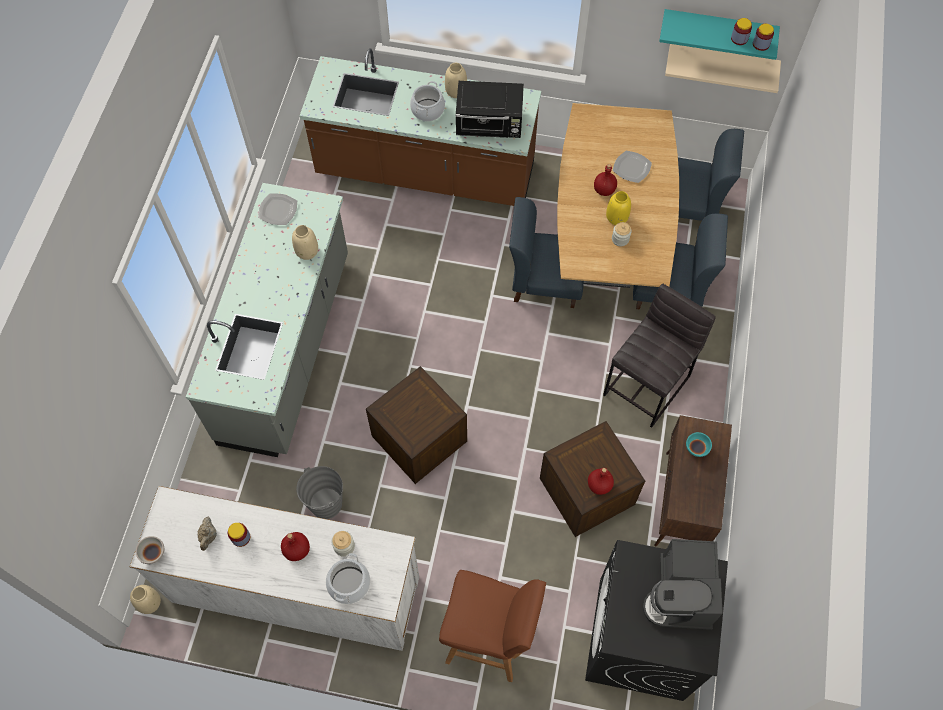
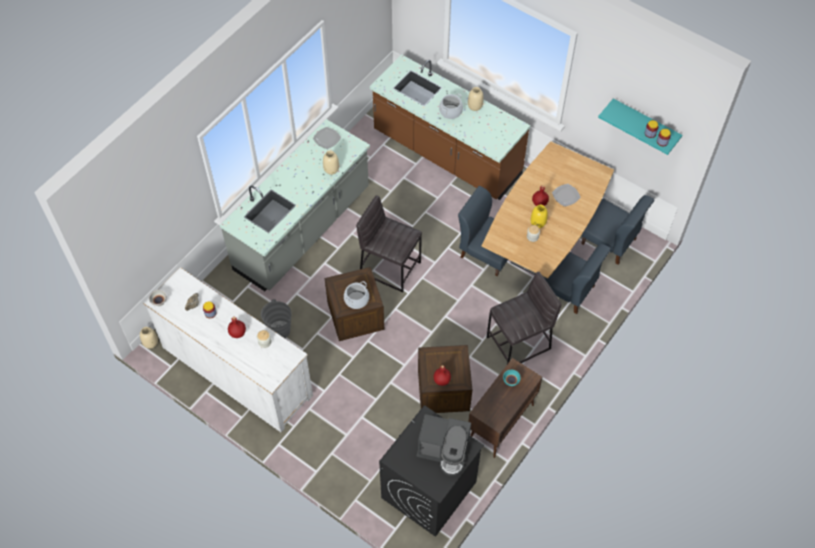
camera: 25 degrees right, 5 degrees down
(349, 584) = (256, 363): cooking pot -> cooking pot (356, 299)
(430, 352) = (390, 267): none -> grey stool
(489, 640) = (336, 449): brown stool -> none
(490, 125) = (485, 135): black microwave -> none
(681, 594) = (444, 450): coffee machine -> coffee machine turned 105 degrees counterclockwise
(721, 63) = (647, 147): beige shelf -> none

